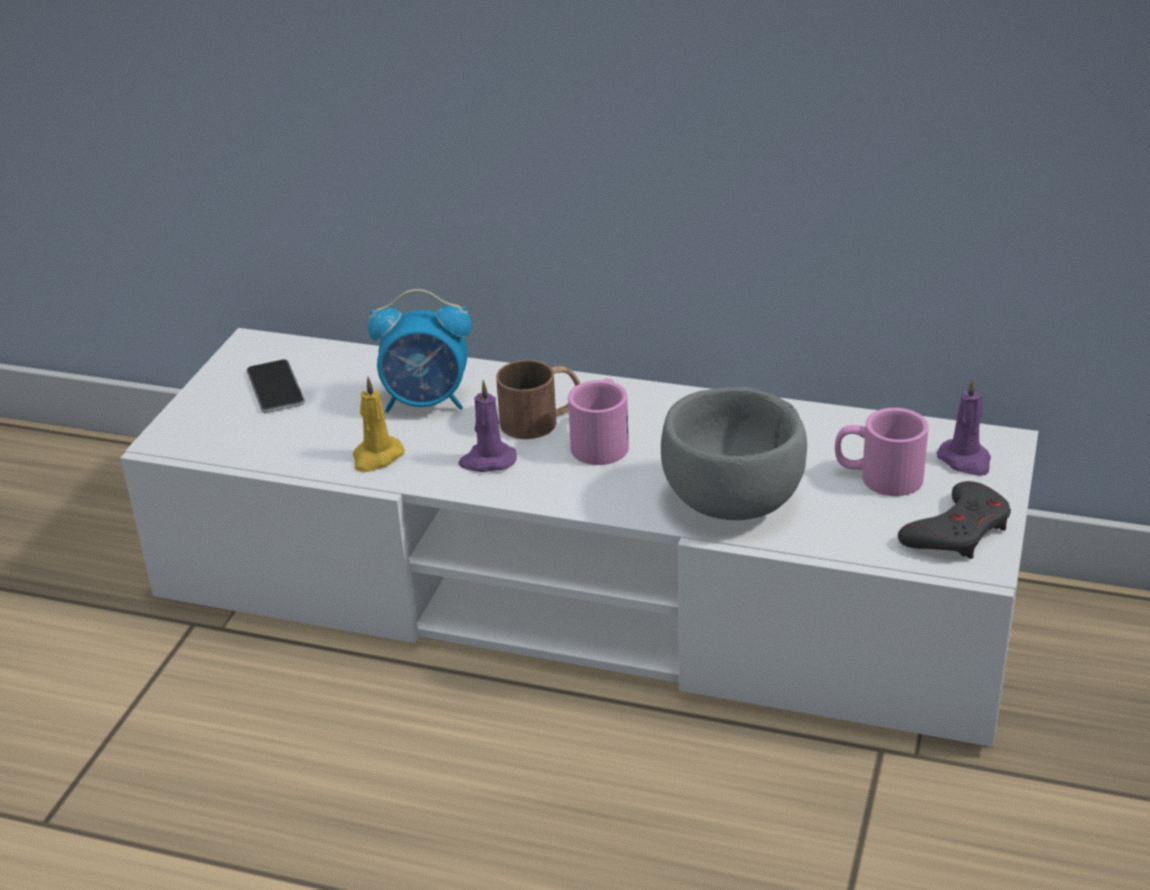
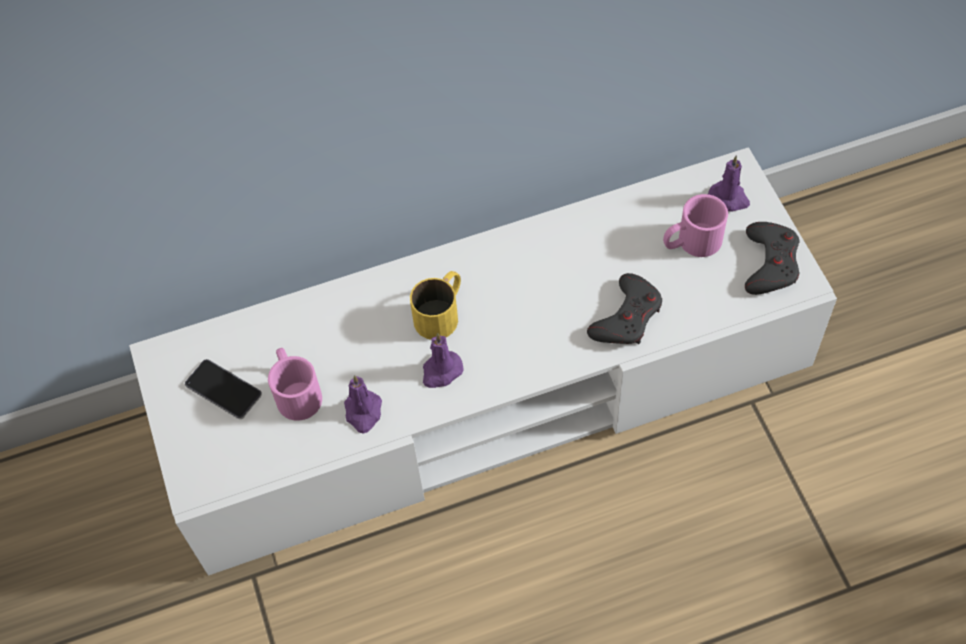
camera: 35 degrees left, 25 degrees up
(376, 457) = (363, 412): yellow candle -> purple candle
(427, 402) = (348, 341): alarm clock -> none
(542, 419) = (442, 311): brown mug -> yellow mug
(602, 441) = (499, 308): pink mug -> pink mug (295, 391)
(733, 503) = (627, 317): grey bowl -> grey game controller

